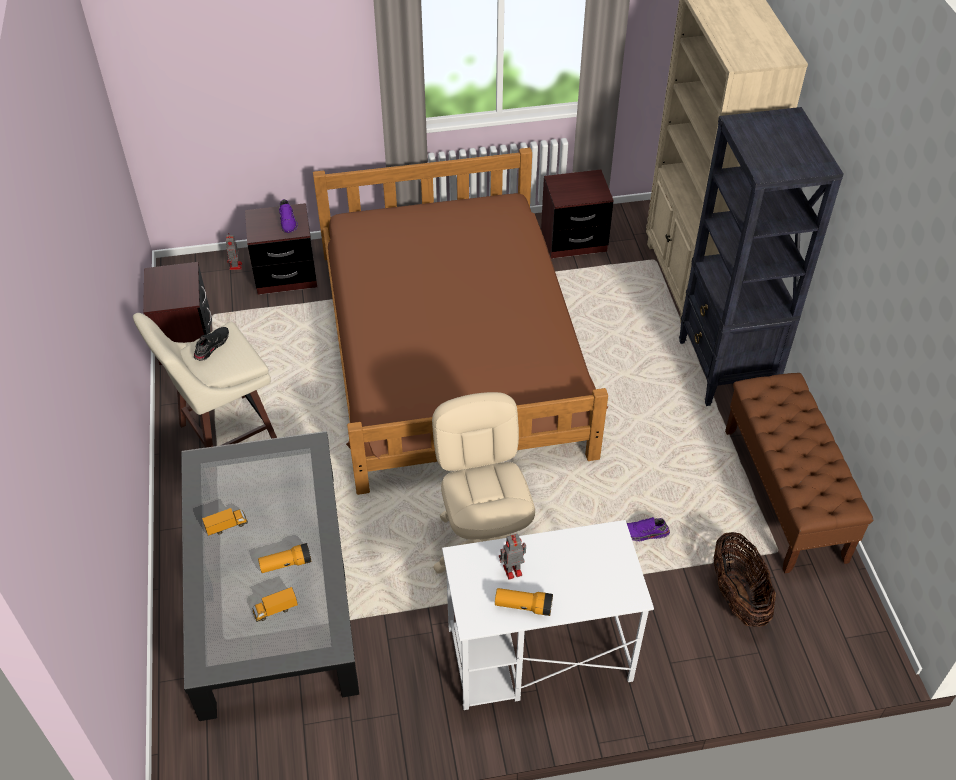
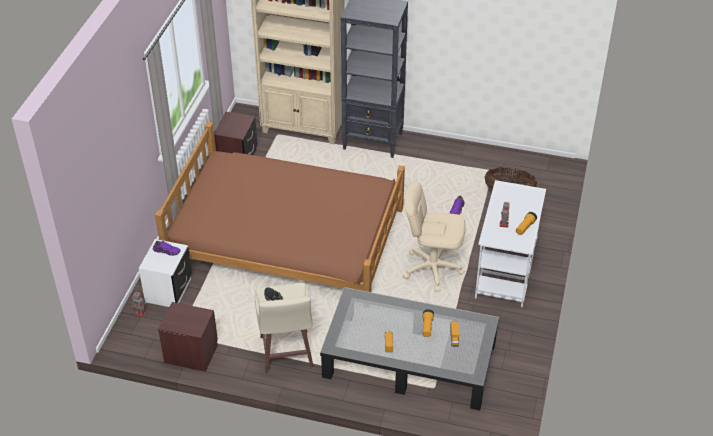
camera: 65 degrees left, 5 degrees down
(286, 275) = (168, 290): brown nightstand -> white nightstand
(784, 494) = (462, 155): brown bench -> none

